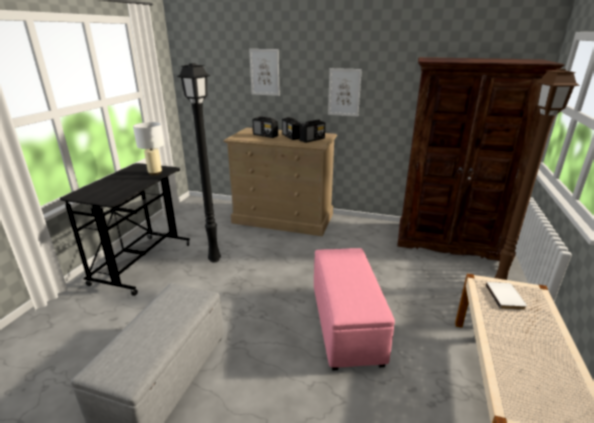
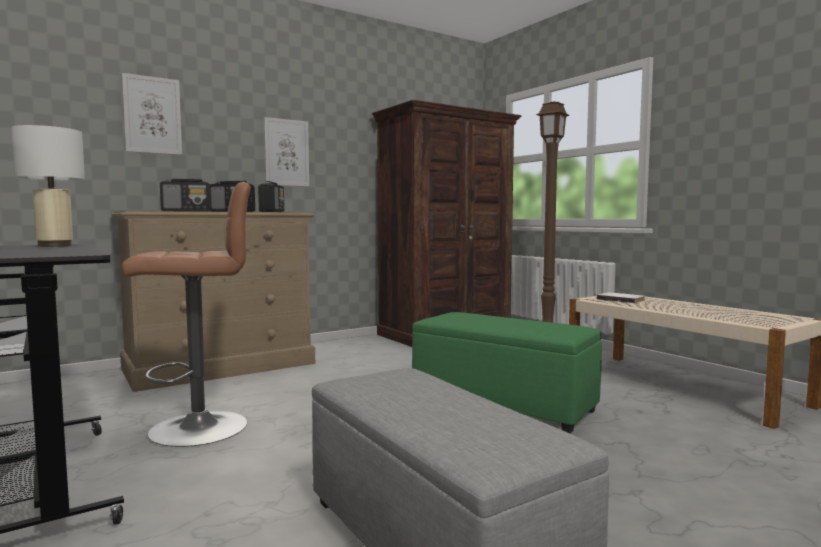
camera: 50 degrees left, 20 degrees down
(214, 260) = (200, 428): black floor lamp -> brown stool
(346, 325) = (503, 404): pink ottoman -> green ottoman

